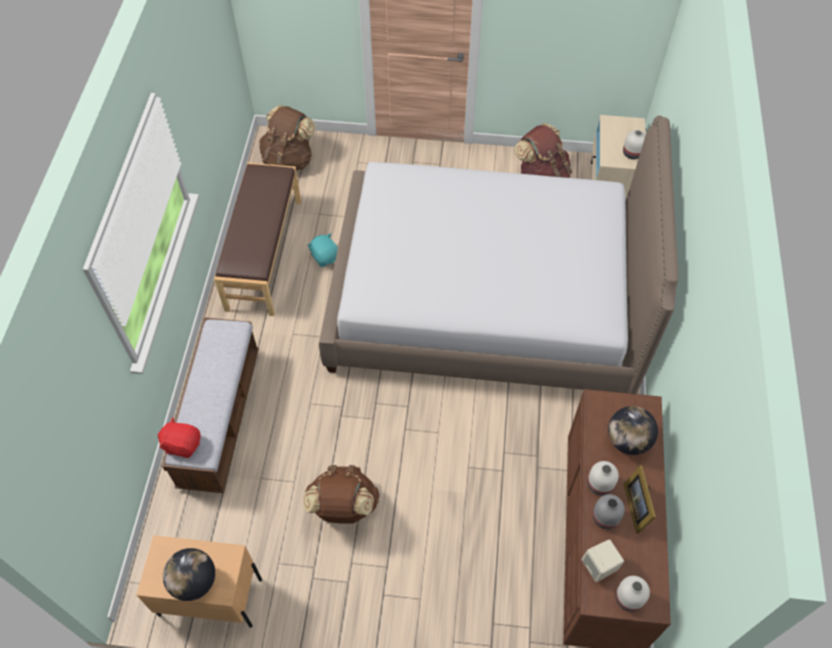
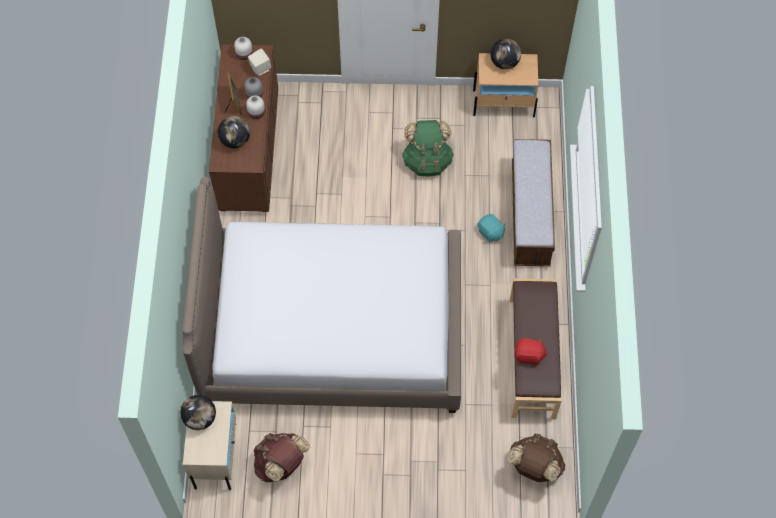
camera: 175 degrees right, 5 degrees up
(182, 444) = (540, 151): red plush toy -> red plush toy (529, 355)
(325, 257) = (477, 359): turquoise plush toy -> turquoise plush toy (490, 233)
(343, 507) = (427, 161): brown backpack -> green backpack
(632, 153) = (200, 418): white vase -> globe

